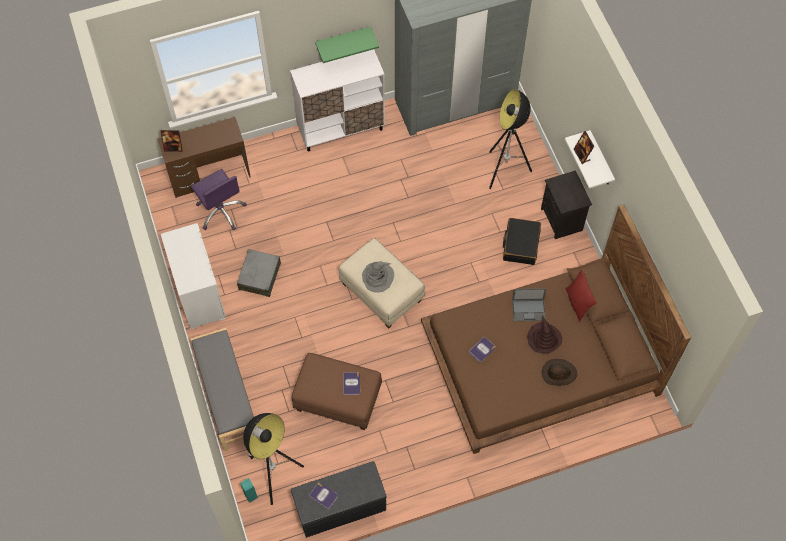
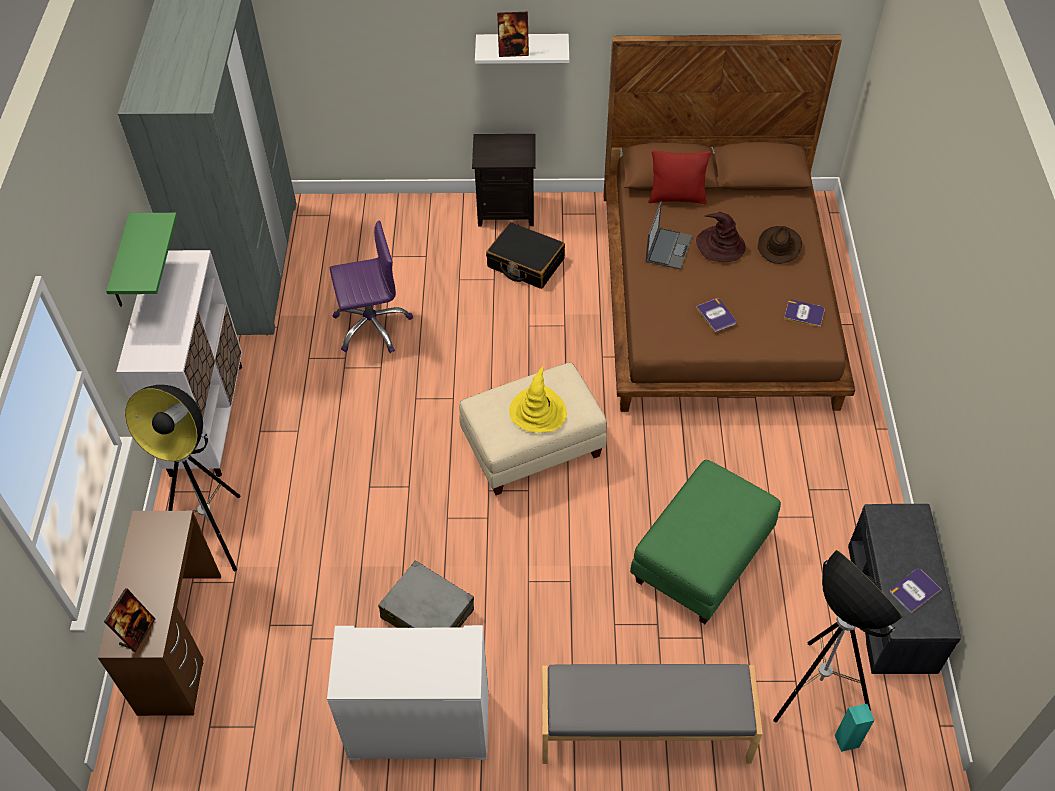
camera: 70 degrees left, 10 degrees down
(221, 211) = (265, 642): purple office chair -> purple office chair (372, 326)
(337, 400) = (702, 560): brown ottoman -> green ottoman
(351, 383) = (718, 498): book -> book (804, 313)
(378, 277) = (538, 411): grey hat -> yellow hat
(505, 171) = (397, 245): floor lamp -> floor lamp (215, 534)

